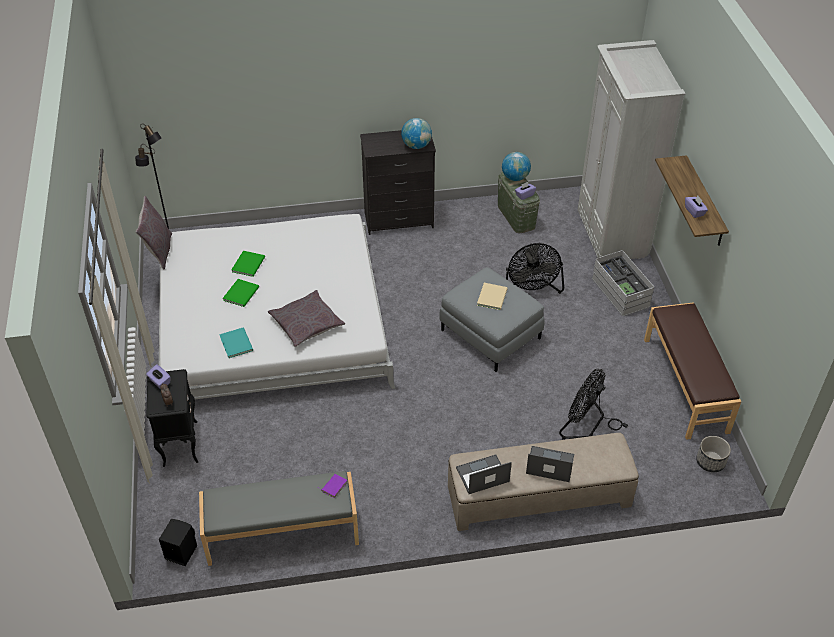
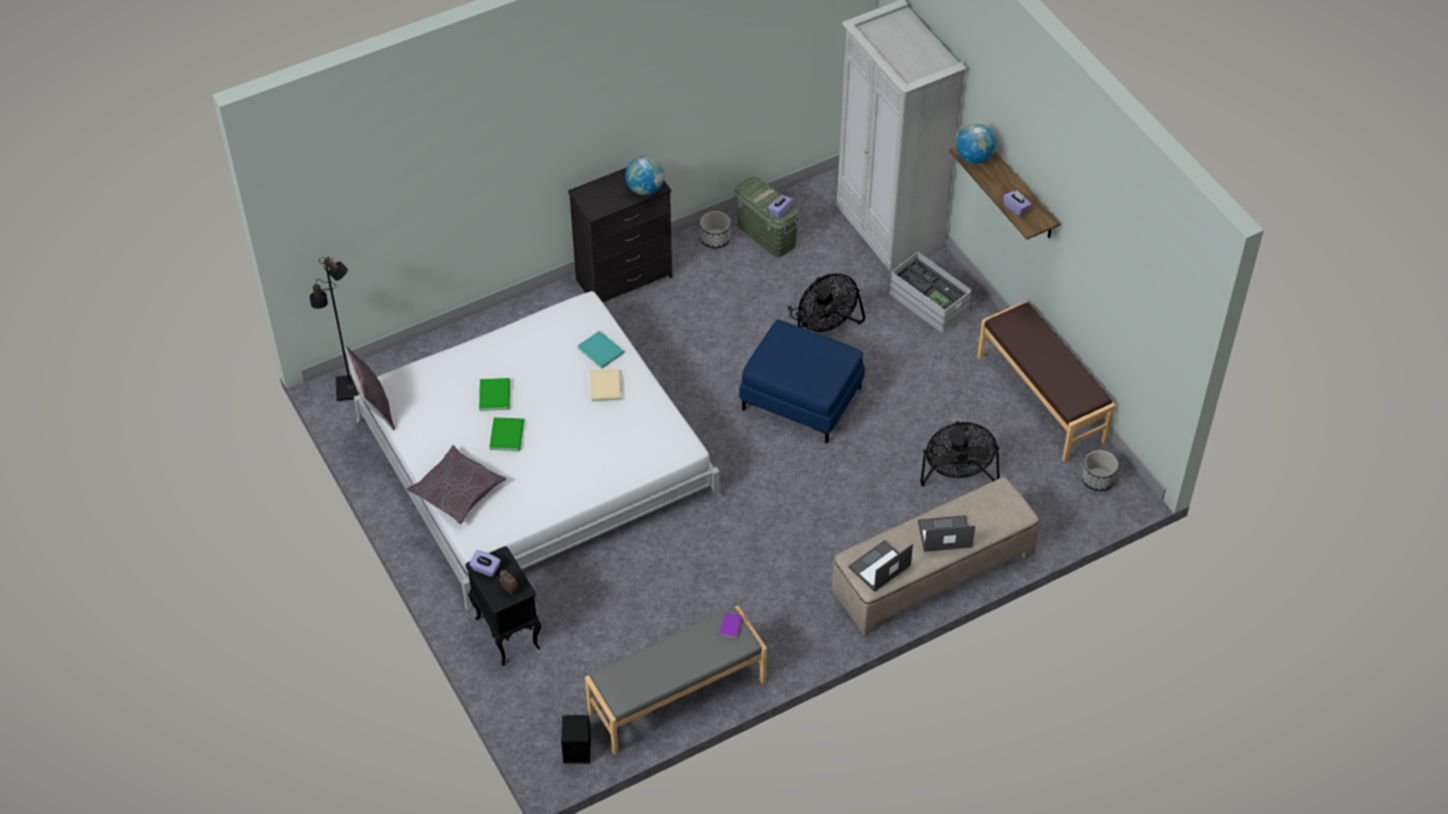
camera: 20 degrees left, 5 degrees up
(237, 342) = (535, 496): turquoise book -> turquoise book (600, 349)
(306, 323) = (604, 450): grey pillow -> grey pillow (457, 490)
(477, 210) = (715, 239): none -> planter
(490, 334) = (801, 398): grey ottoman -> blue ottoman
(493, 296) = (802, 356): beige book -> beige book (606, 385)
(515, 177) = (758, 189): globe -> globe (974, 157)
(589, 421) = (953, 472): black fan -> black fan turned 105 degrees counterclockwise

